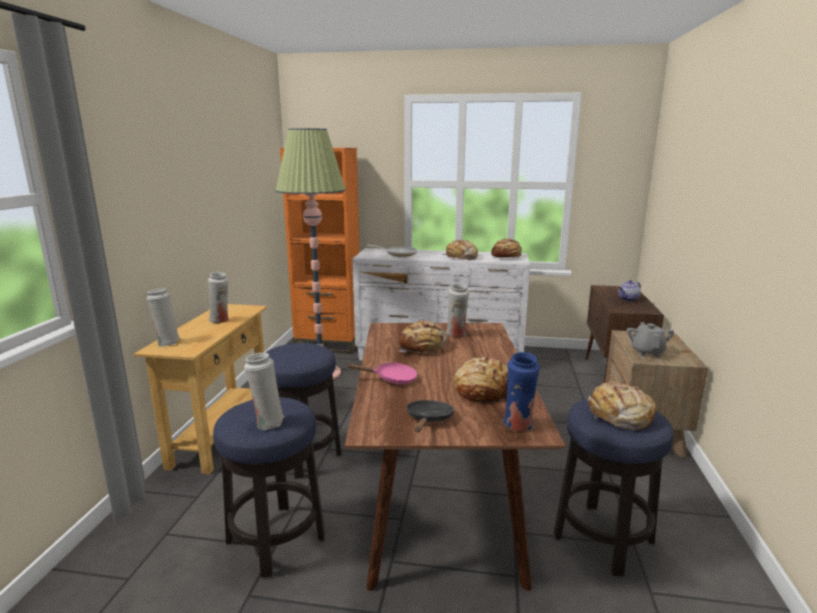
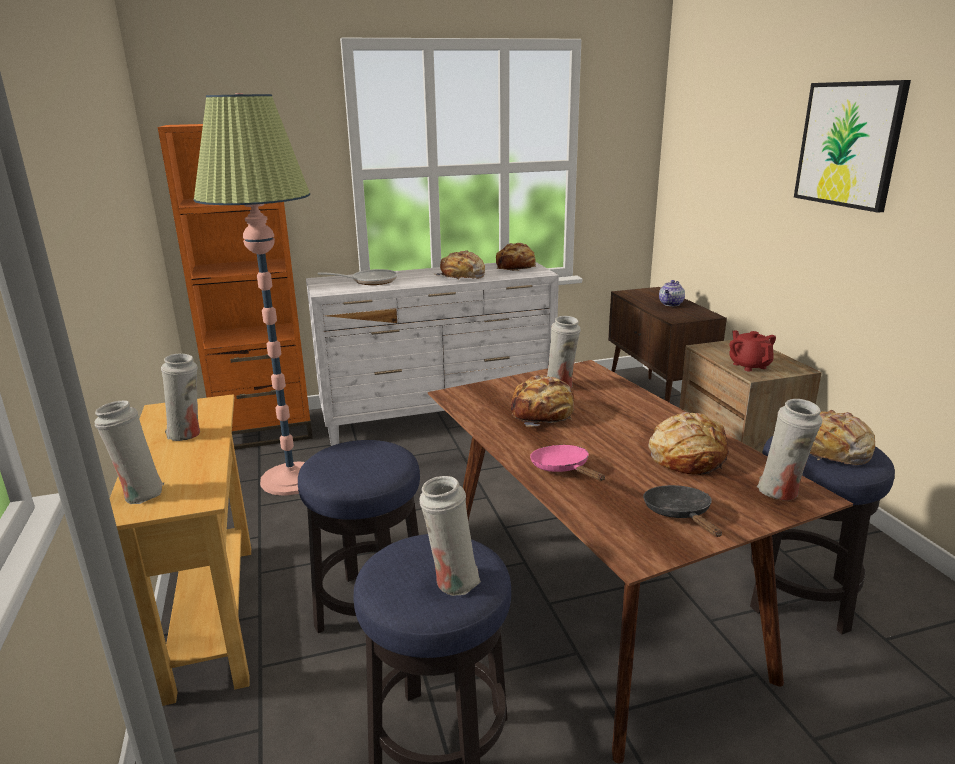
camera: 25 degrees left, 5 degrees up
(391, 379) = (563, 469): pink frying pan -> pink frying pan turned 90 degrees counterclockwise
(519, 426) = (781, 493): blue vase -> white vase
(647, 352) = (749, 365): grey teapot -> red teapot
(739, 174) = (849, 144): none -> picture

